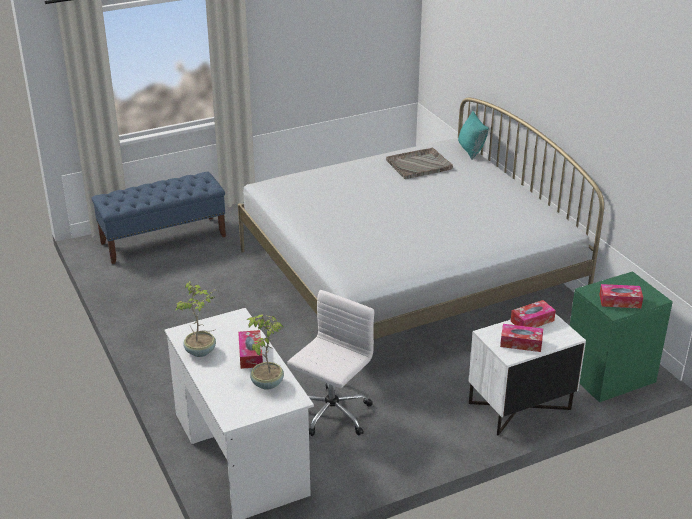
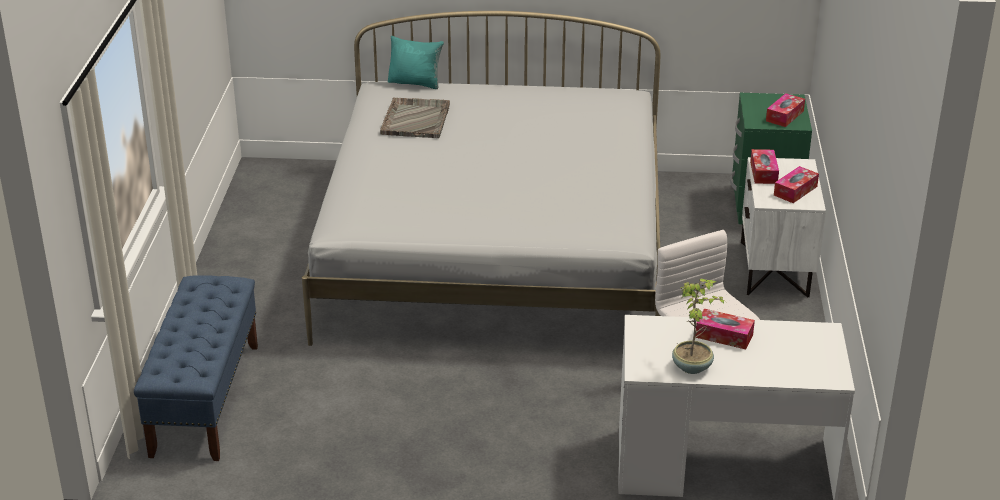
camera: 60 degrees left, 0 degrees up
(266, 383) = (785, 340): potted plant -> none

